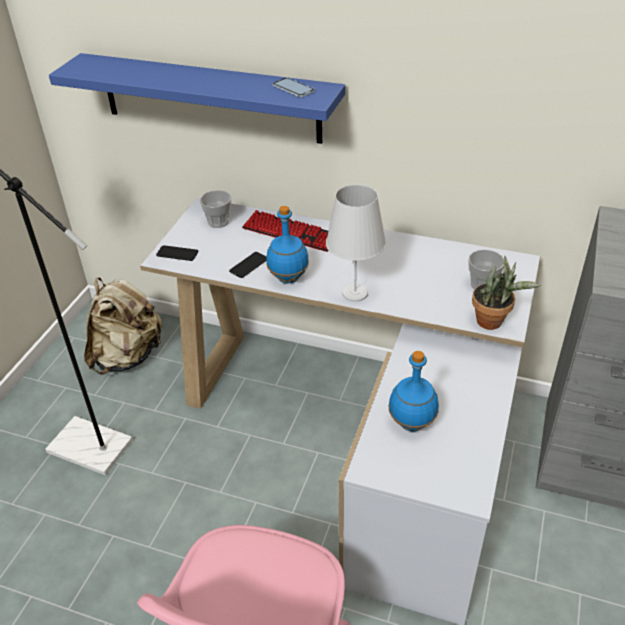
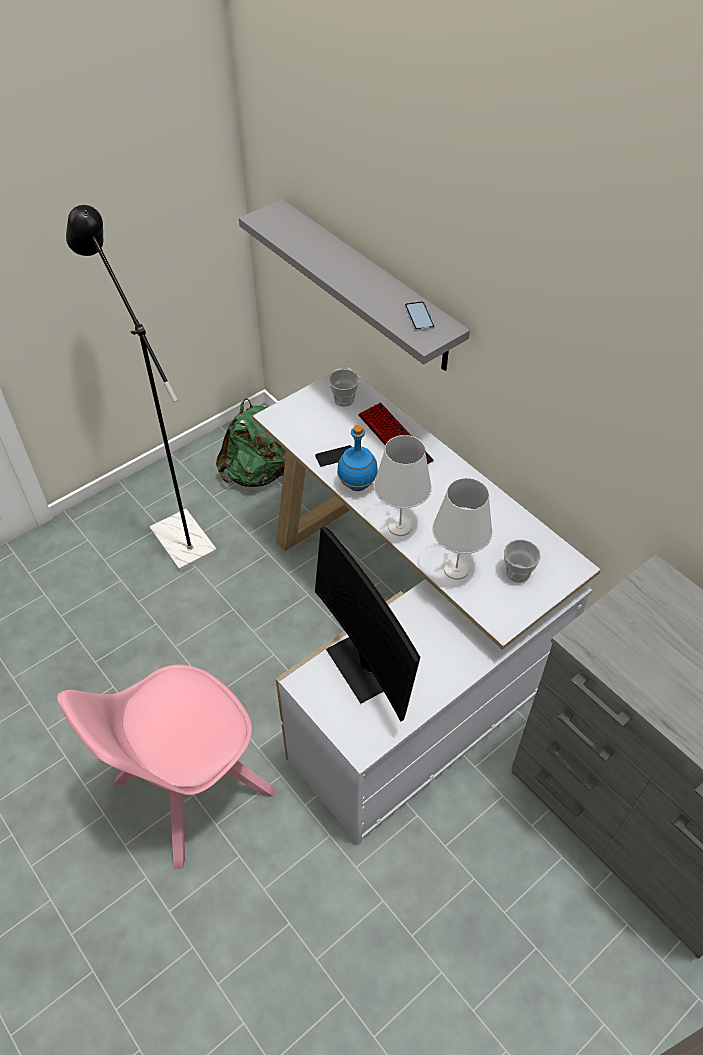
camera: 30 degrees right, 10 degrees up
(128, 356) = (259, 473): beige backpack -> green backpack
(177, 253) = (288, 417): phone -> none
(209, 98) = (368, 286): blue shelf -> grey shelf
(412, 423) = (367, 665): blue bottle -> monitor
(432, 303) = (456, 569): none -> white table lamp
(493, 322) = (493, 614): potted plant -> none

